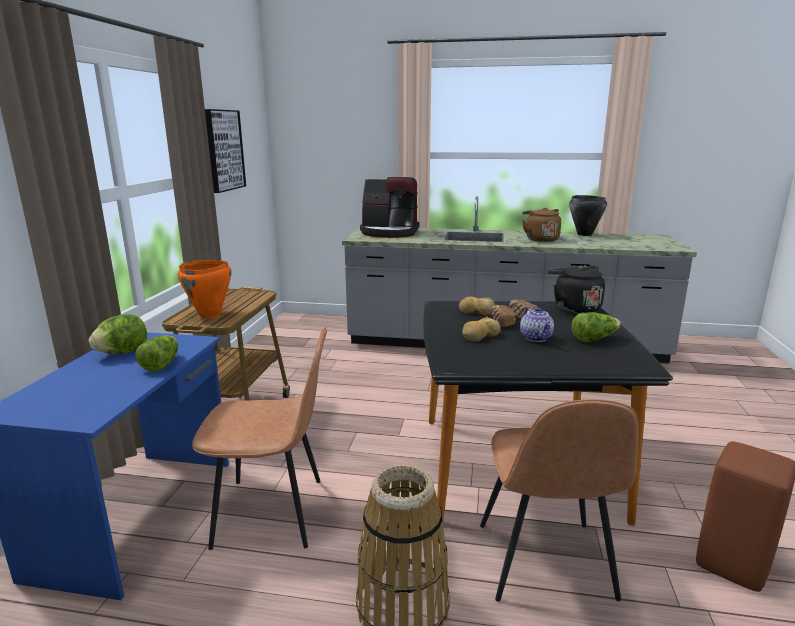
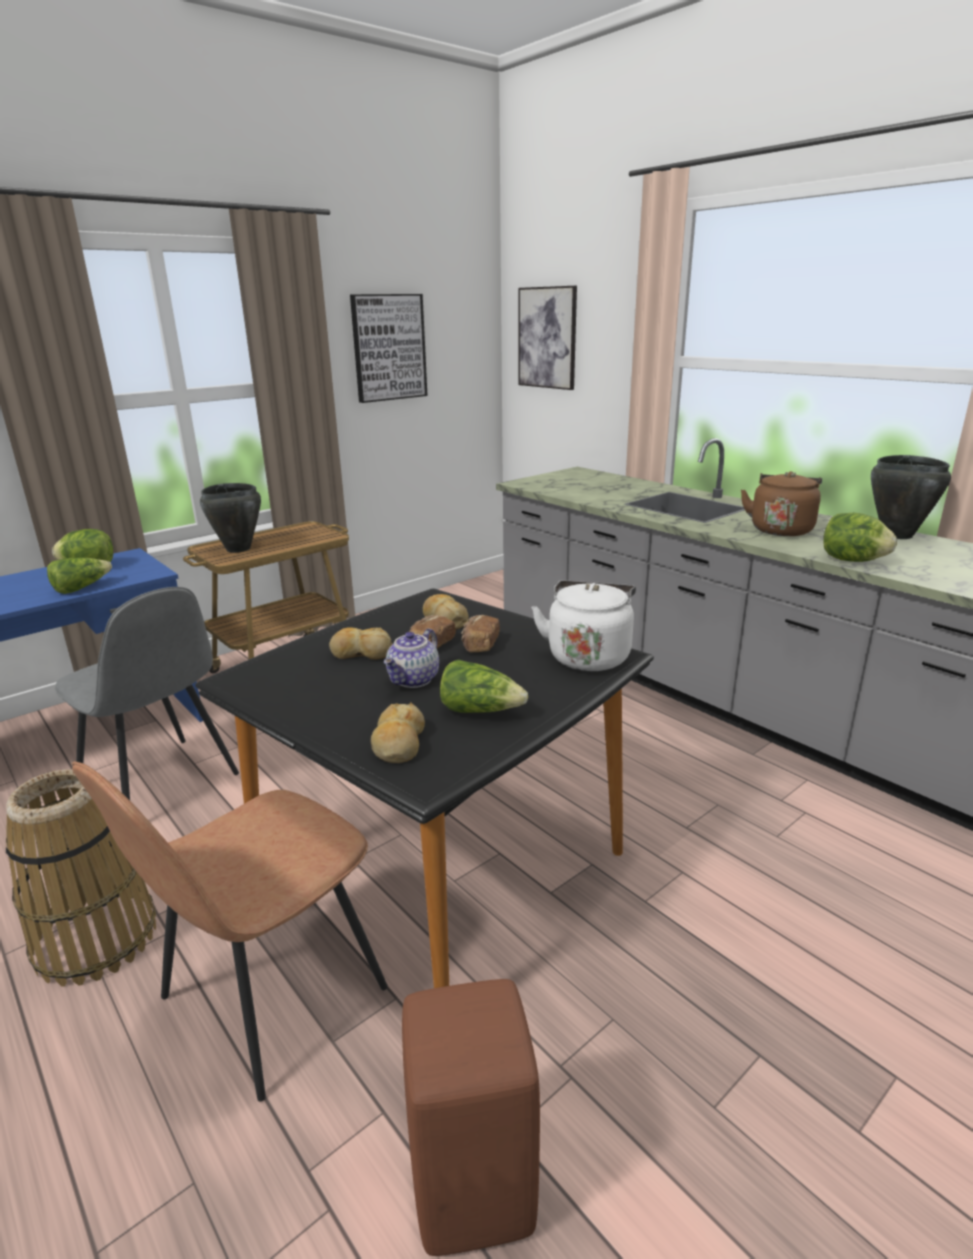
camera: 40 degrees right, 5 degrees up
(210, 315) = (238, 549): orange cooking pot -> black cooking pot
(273, 512) = (160, 784): brown chair -> grey chair
(315, 143) = (547, 338): none -> picture
(390, 232) = (585, 481): coffee machine -> none
(574, 308) = (588, 656): black kettle -> white kettle
(597, 246) = (852, 560): none -> lettuce
(601, 361) = (398, 744): none -> bread

